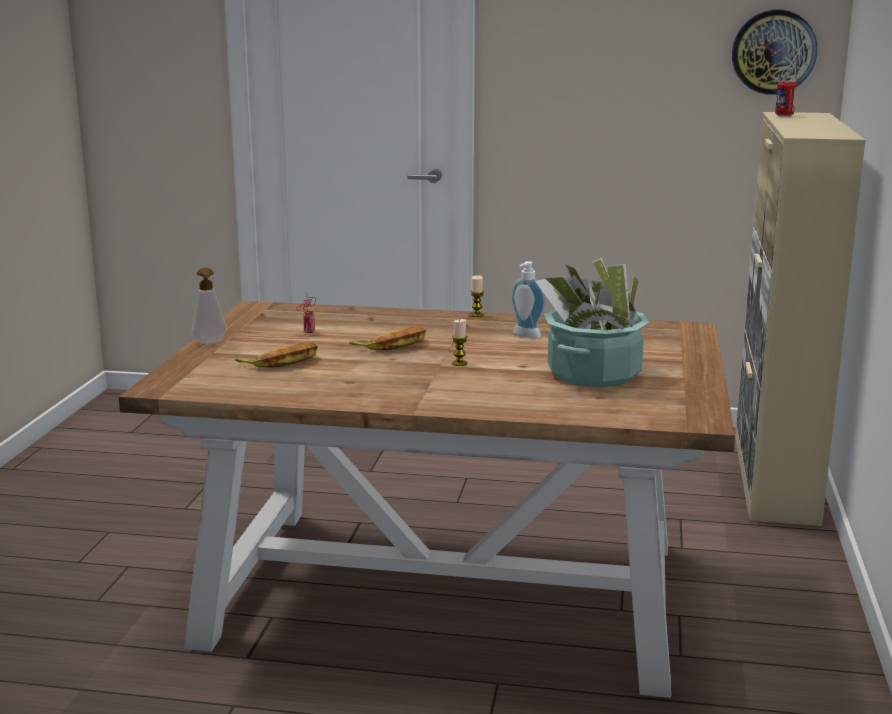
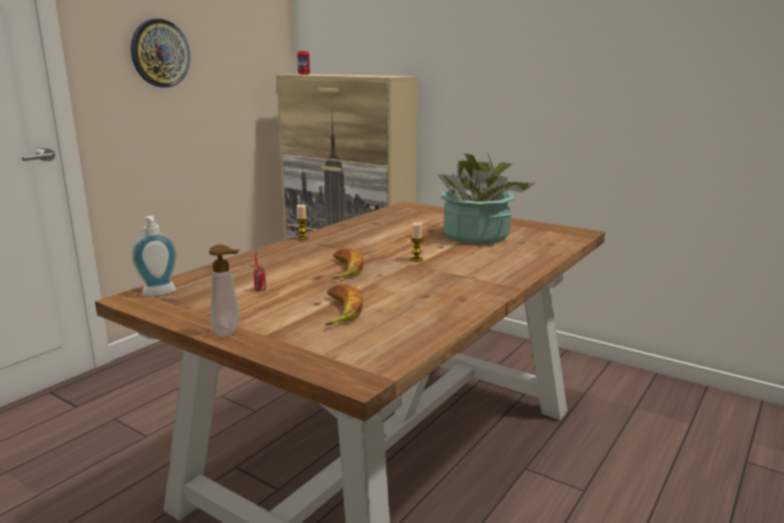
camera: 65 degrees left, 0 degrees up
(524, 336) = (373, 236): soap dispenser -> soap dispenser (160, 294)
(773, 52) = (262, 34): wall clock -> wall clock (160, 53)

